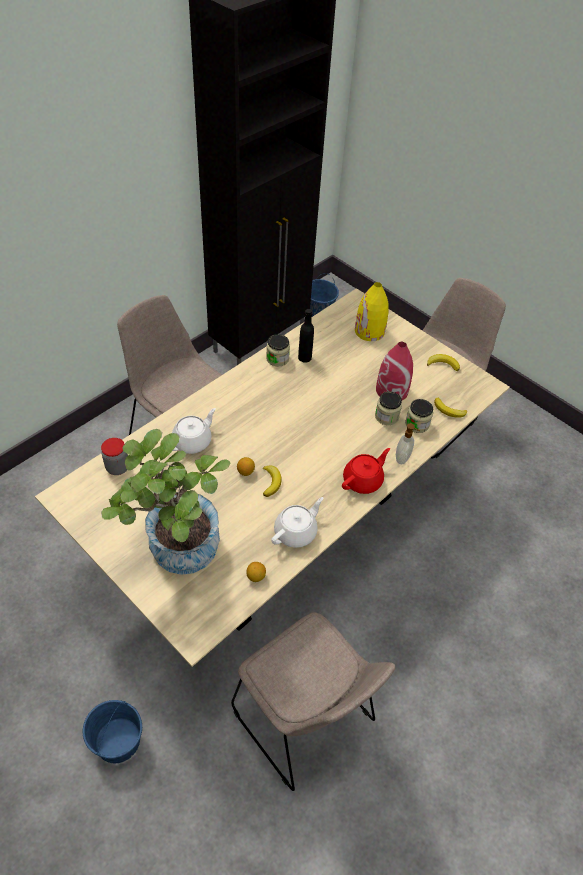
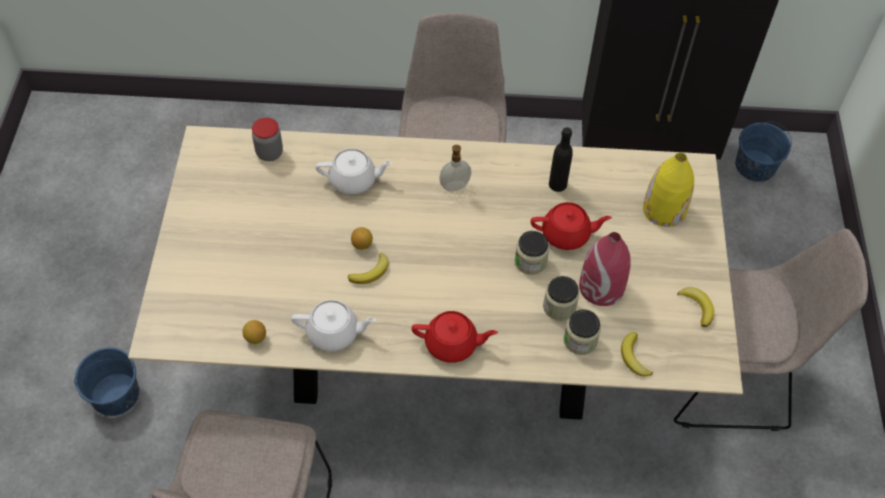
camera: 50 degrees right, 5 degrees up
(177, 553) = (225, 263): potted plant -> none
(277, 358) = (529, 165): jar -> jar (530, 262)
(342, 378) = (566, 235): none -> red teapot
(403, 458) = (518, 359): soap dispenser -> soap dispenser (455, 187)

